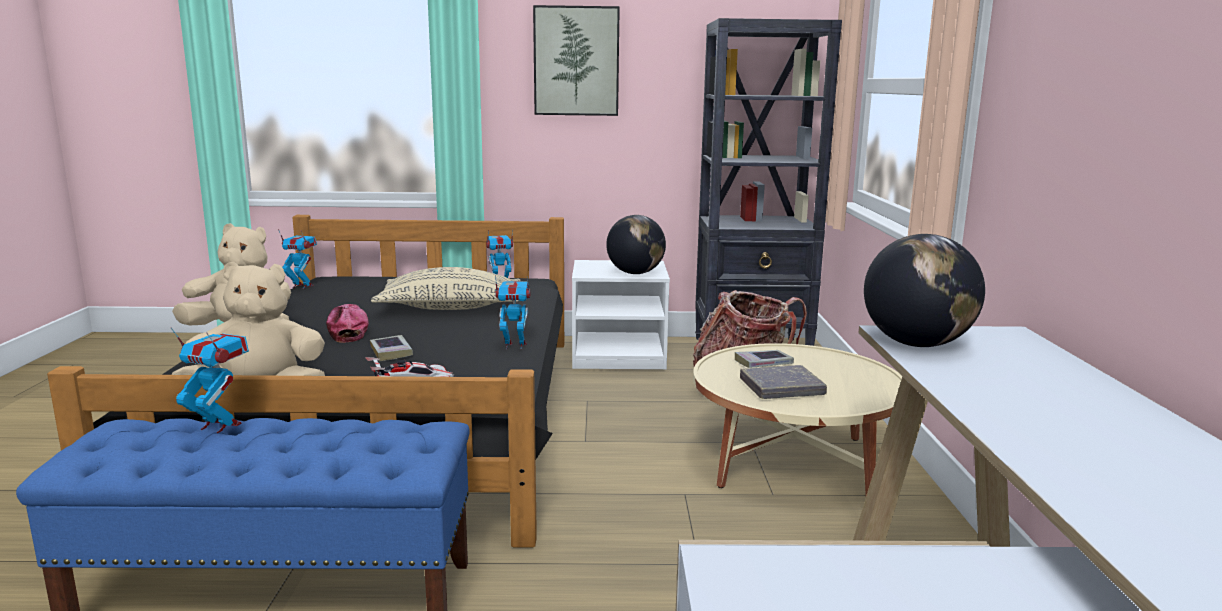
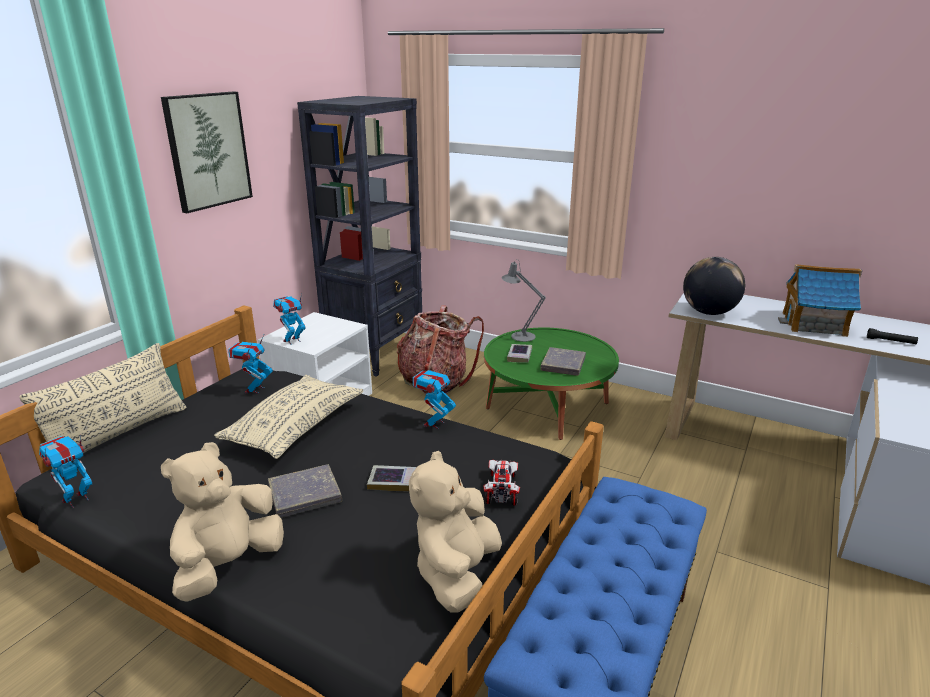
camera: 60 degrees left, 10 degrees up
(220, 426) = (567, 590): toy robot -> toy robot (292, 341)
(347, 331) = (305, 495): cap -> grey book
(395, 276) = (119, 434): none -> beige pillow
(635, 273) = (336, 330): globe -> none
(792, 462) = (547, 406): beige coffee table -> green coffee table
(819, 352) = (519, 335): none -> grey table lamp
(1049, 417) = (814, 324): none -> toy house
(1119, 492) = (890, 341): none -> black flashlight

